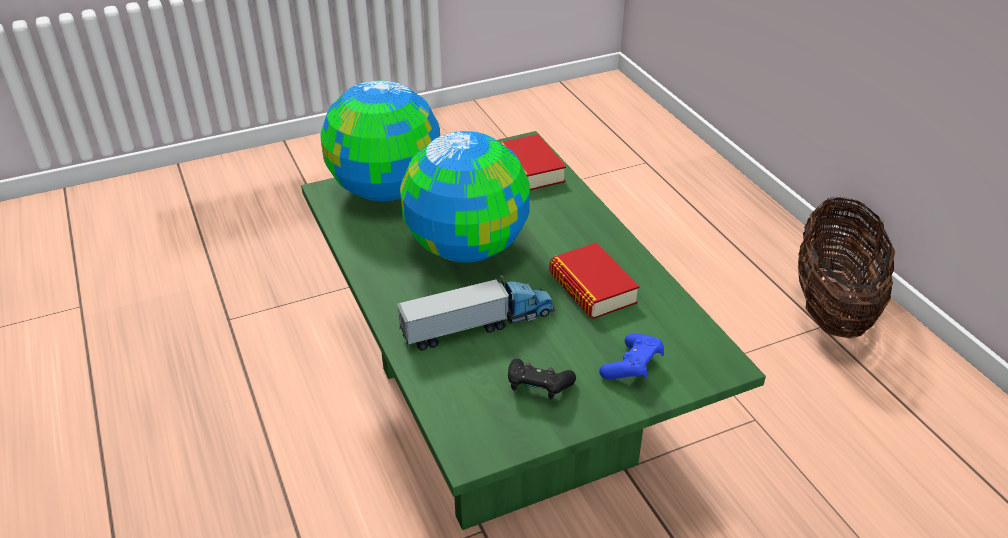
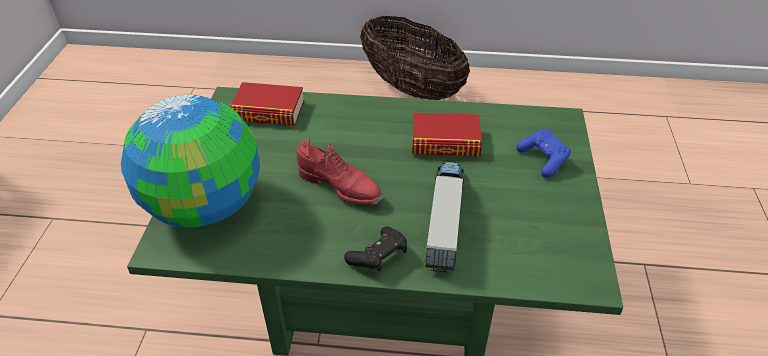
camera: 60 degrees left, 5 degrees up
(468, 247) = (340, 186): globe -> red shoe
(538, 388) = (538, 215): black game controller -> black game controller (378, 257)

